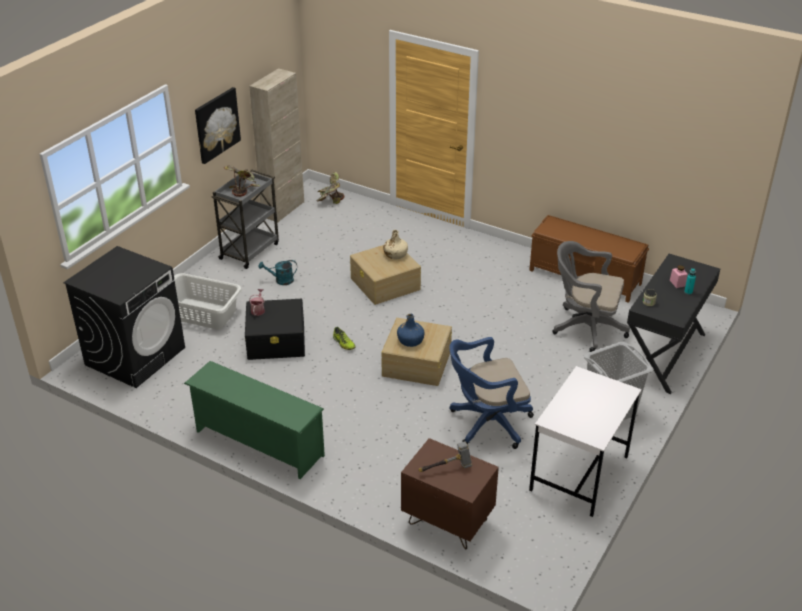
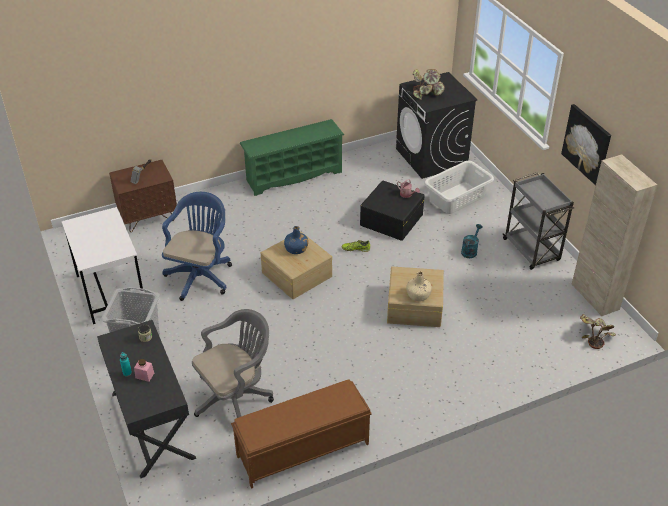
camera: 125 degrees right, 5 degrees up
(242, 188) = (545, 194): potted plant -> potted plant (426, 94)

